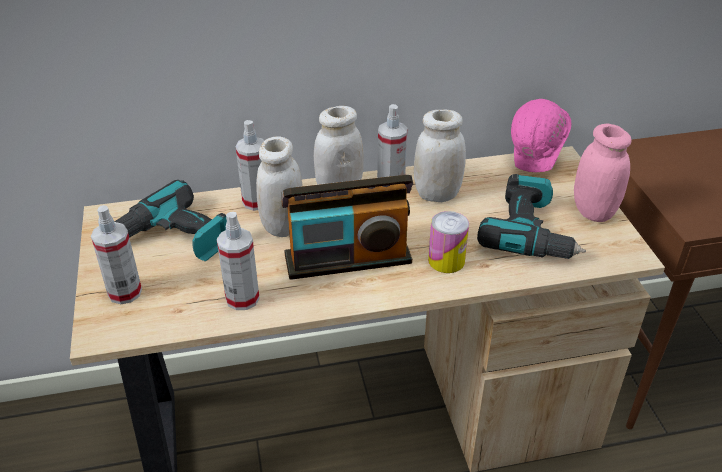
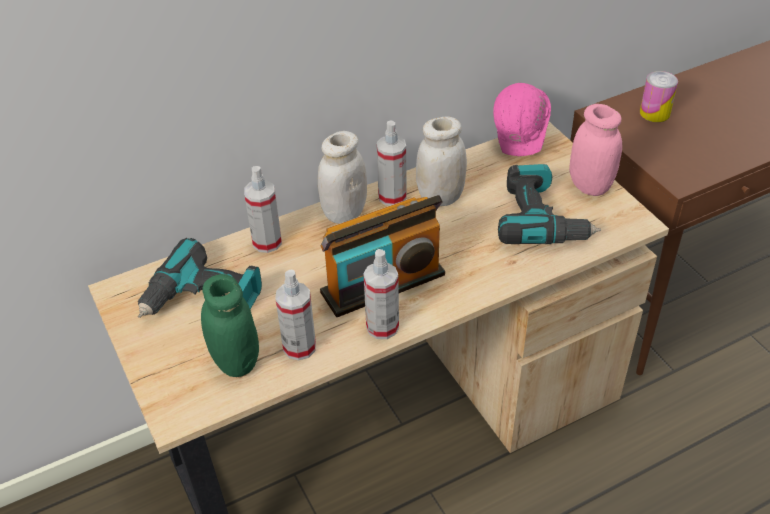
camera: 15 degrees left, 5 degrees up
(125, 292) = (179, 368): spray bottle -> spray bottle (382, 327)
(178, 298) = (236, 361): none -> green jar
(282, 226) = (304, 263): white jar -> none
(446, 260) = (475, 265): can -> can (654, 113)

